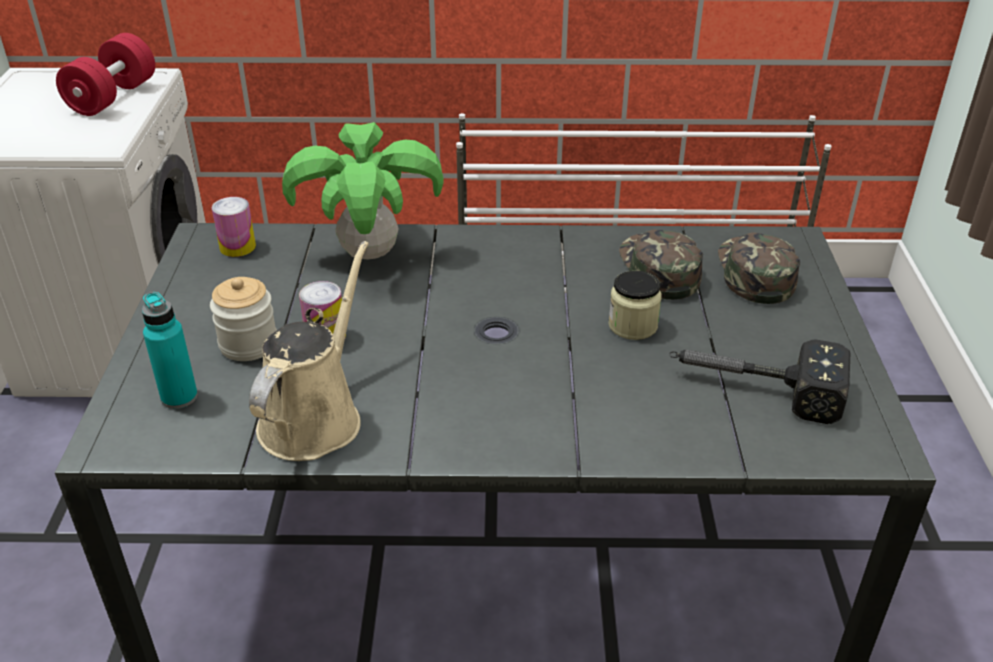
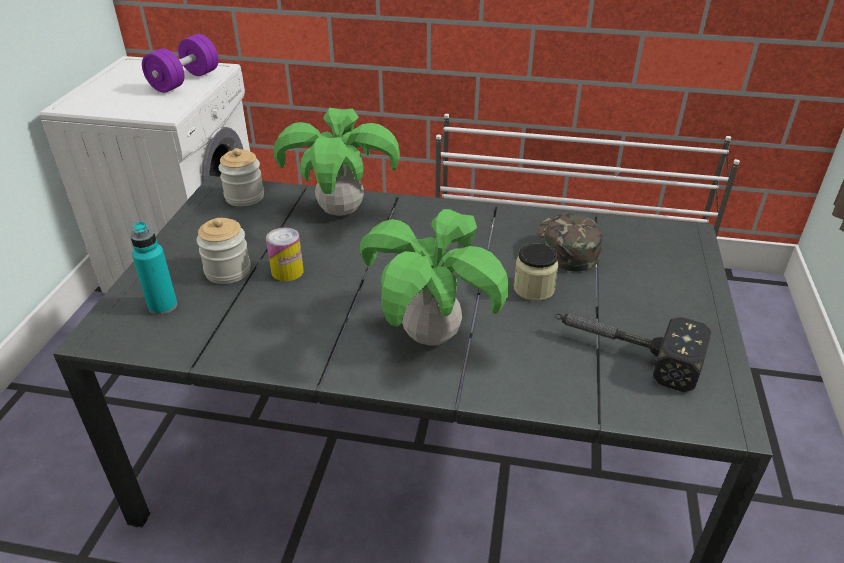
camera: 10 degrees right, 0 degrees up
(113, 97) = (185, 81): red dumbbell -> purple dumbbell
(237, 247) = (244, 197): can -> jar
(315, 417) = (258, 334): beige watering can -> none
(527, 395) = (431, 336): none -> potted plant
(754, 272) = (647, 256): green cap -> none

